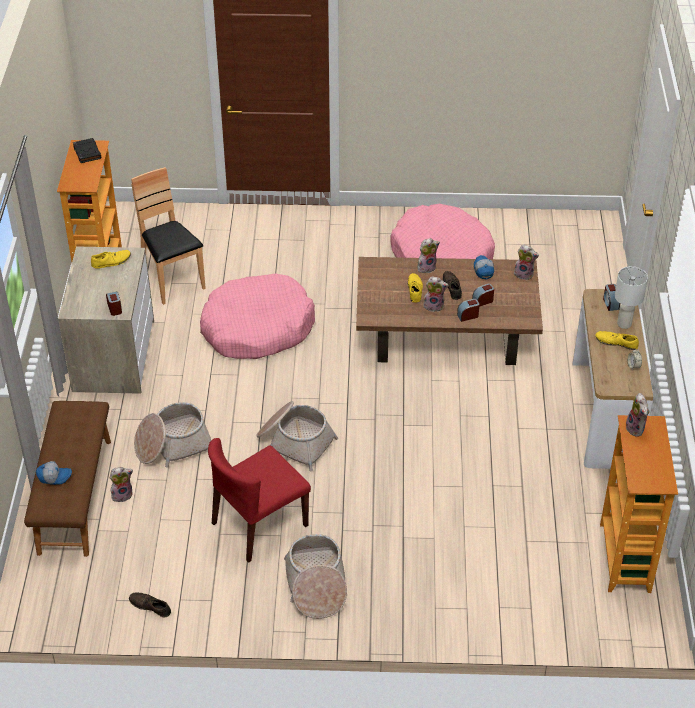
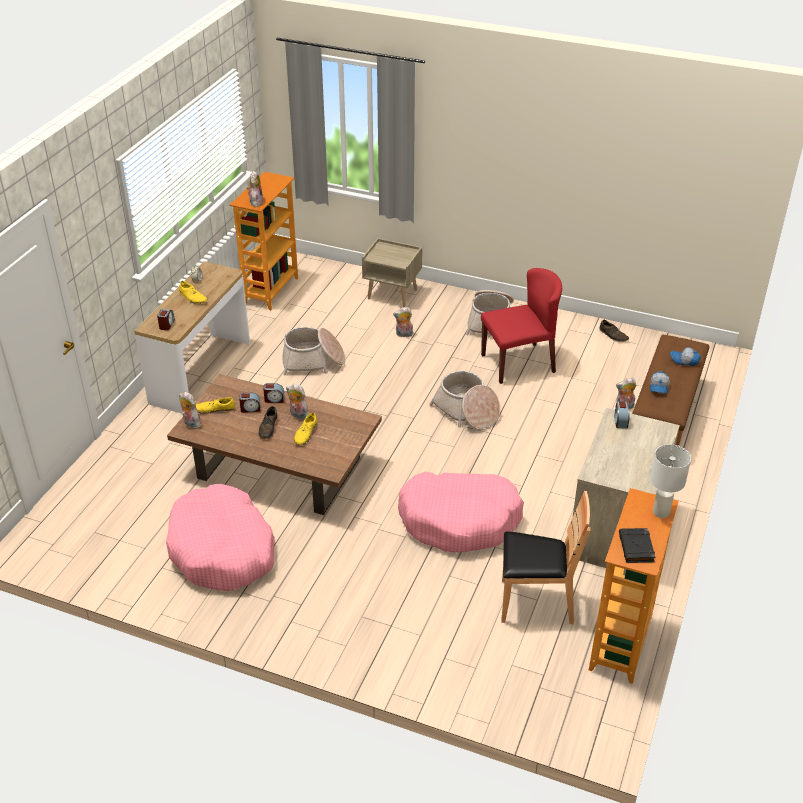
camera: 160 degrees left, 5 degrees down
(111, 261) = (617, 471): yellow shoe -> yellow shoe (215, 409)
(172, 280) = (535, 603): brown chair -> brown chair turned 75 degrees counterclockwise
(173, 445) = (573, 433): basket -> basket (313, 361)
(426, 267) = (278, 453): plush toy -> plush toy (404, 335)
(465, 599) = (393, 294): none -> beige nightstand
(483, 270) = (226, 437): cap -> cap (659, 387)
(624, 324) = (172, 308): white table lamp -> white table lamp (660, 511)

